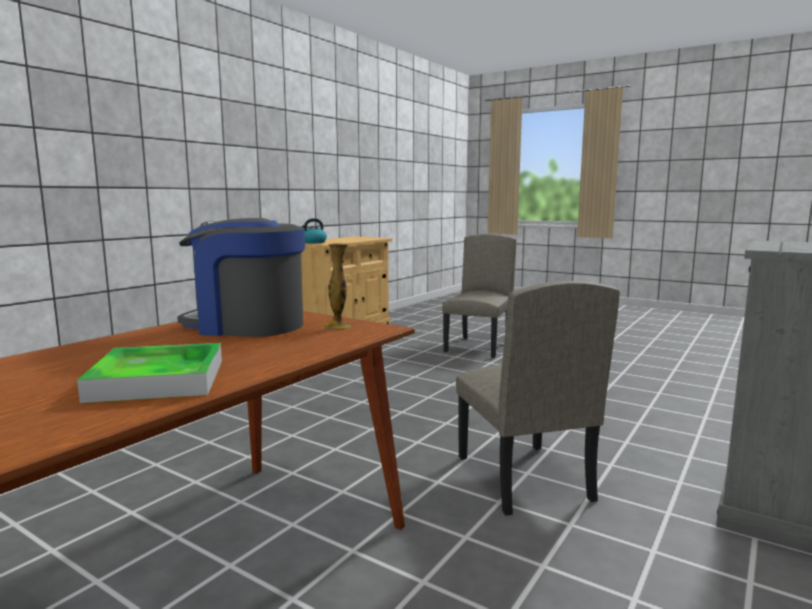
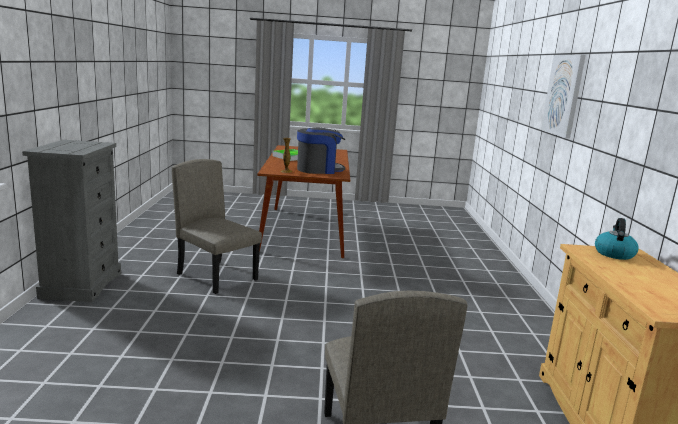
camera: 145 degrees right, 5 degrees up
(101, 132) = (563, 95): none -> picture

